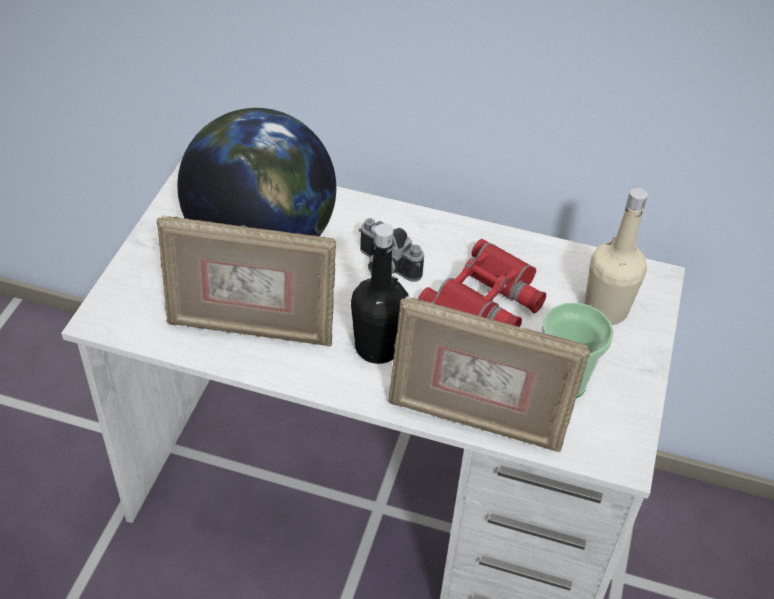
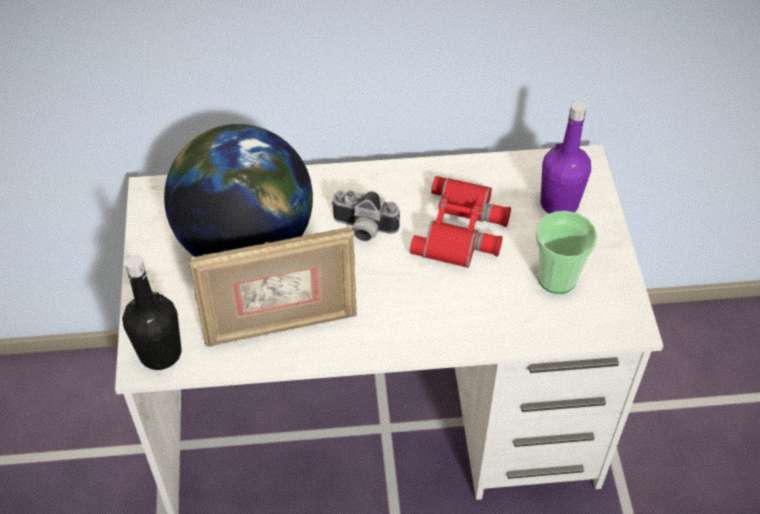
camera: 20 degrees left, 5 degrees up
(378, 347) = (395, 302): black bottle -> black bottle (160, 353)
(475, 420) = (505, 336): picture frame -> none
(605, 310) = (559, 203): beige bottle -> purple bottle

